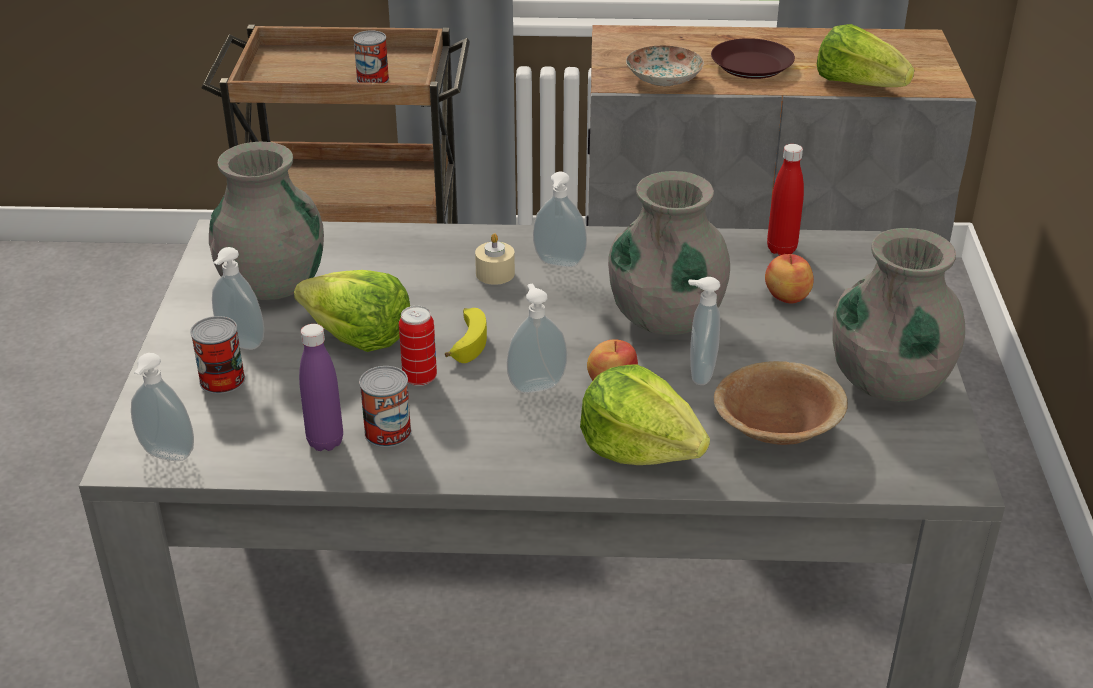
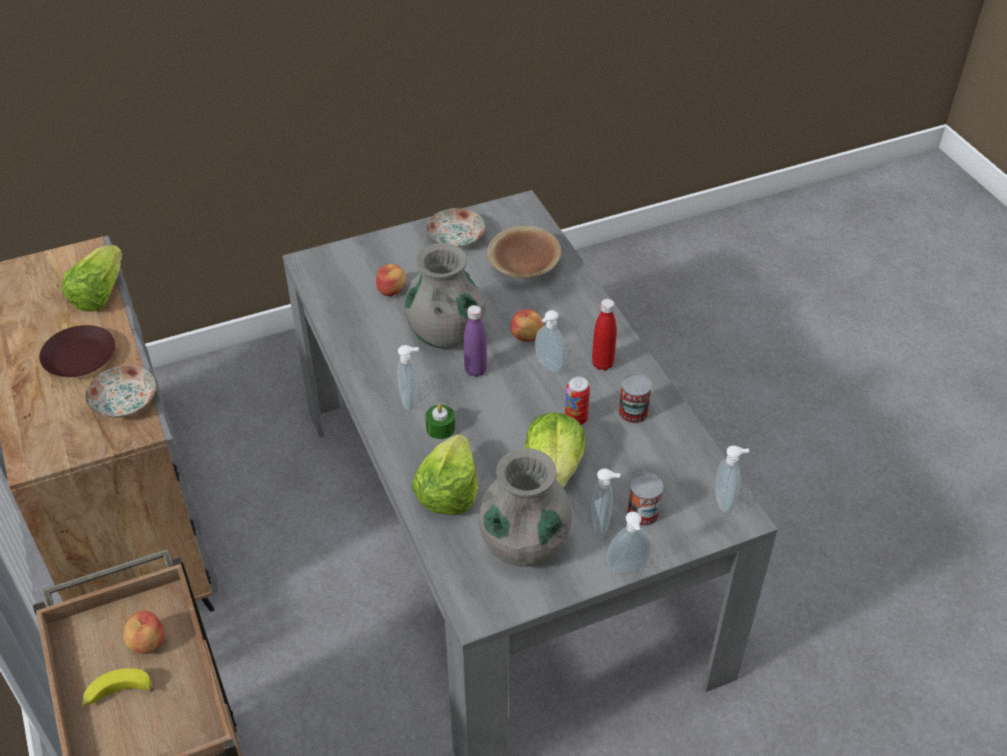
camera: 115 degrees left, 10 degrees up
(325, 442) = (660, 435): purple bottle -> purple bottle (475, 370)
(372, 79) = (147, 643): can -> apple
(466, 341) = (525, 413): banana -> banana (118, 694)
(495, 273) = (440, 428): beige candle -> green candle
(639, 447) = (573, 311): lettuce -> lettuce (447, 492)
(699, 373) = (493, 306): soap dispenser -> soap dispenser (628, 569)
(781, 249) = (335, 304): red bottle -> red bottle (602, 364)
(889, 381) = (455, 237): grey vase -> plate

